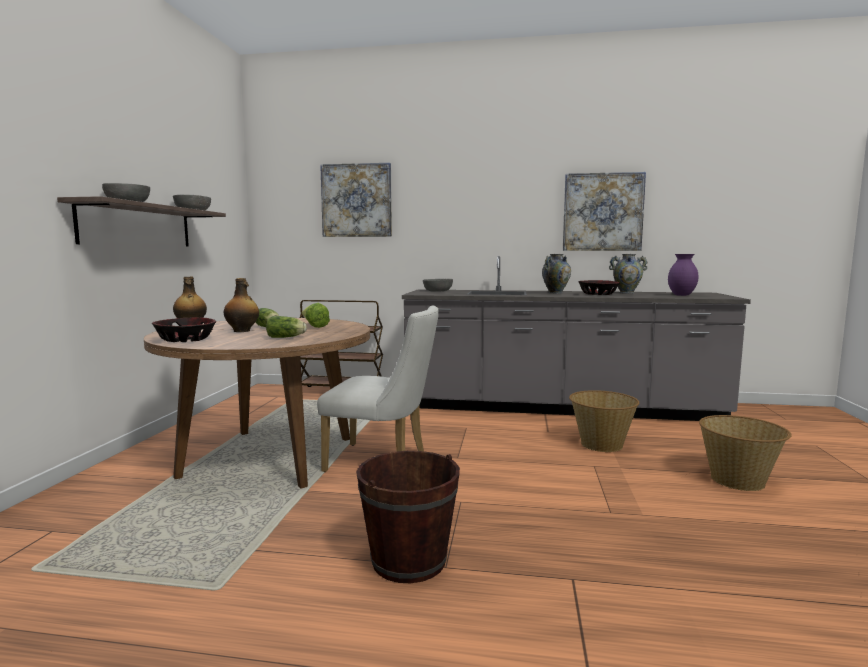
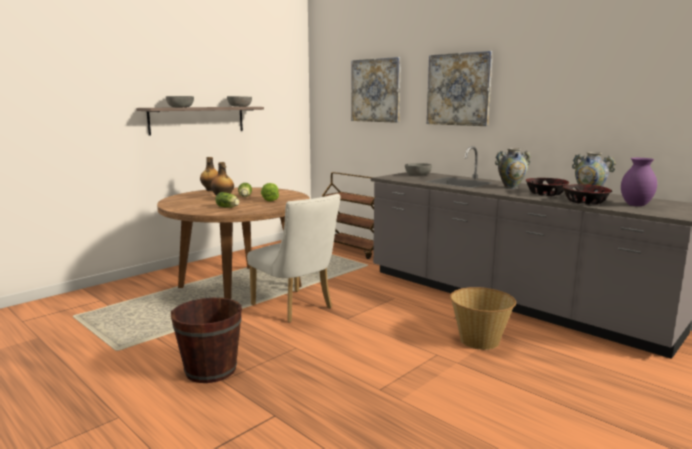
camera: 35 degrees right, 5 degrees up
(186, 340) = (178, 202): bowl -> bowl (585, 202)
(602, 212) = (585, 104): picture -> picture (458, 89)
(738, 480) = (546, 407): basket -> none

